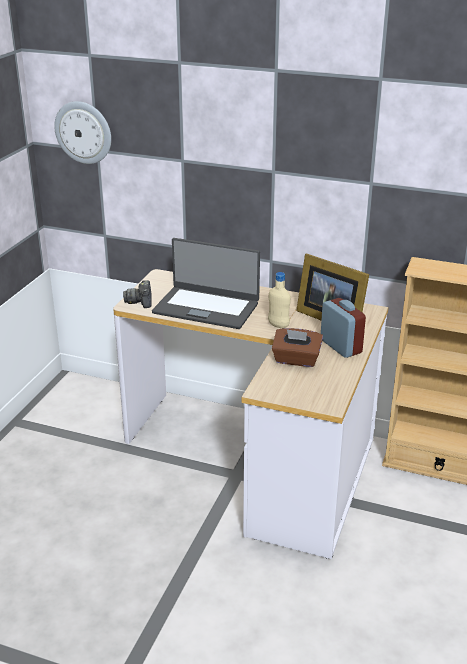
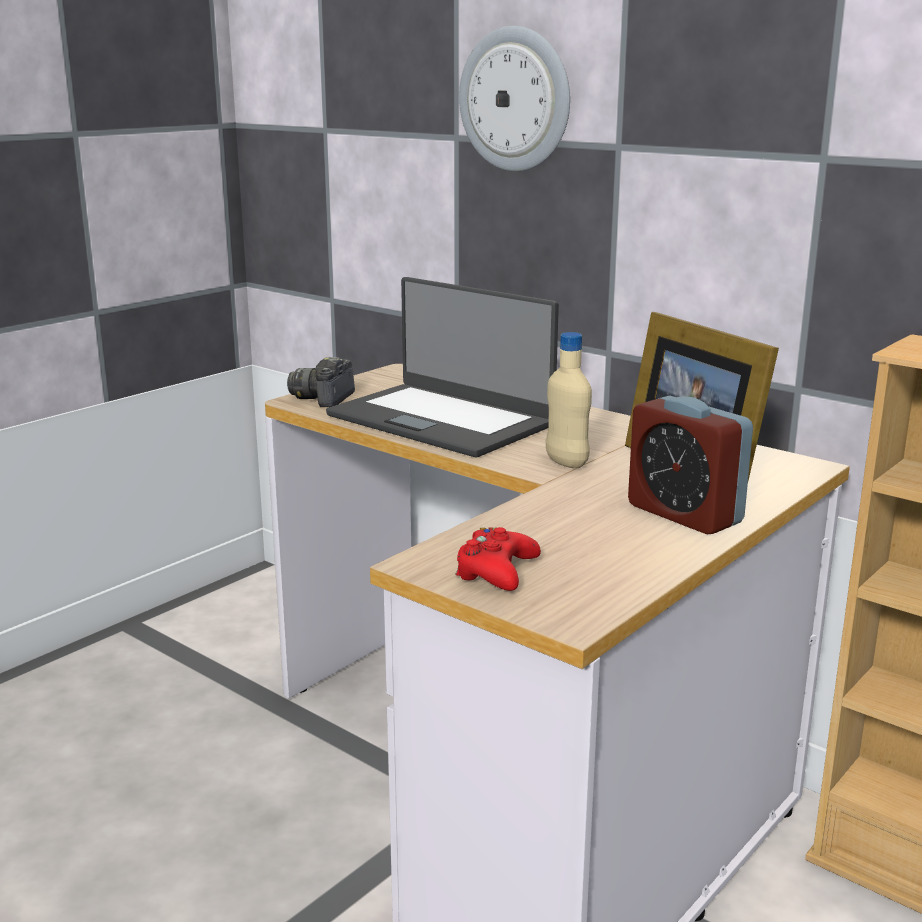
camera: 20 degrees right, 10 degrees down
(83, 132) = (303, 94): wall clock -> wall clock (516, 100)
(290, 389) = (496, 571): none -> red game controller
(296, 360) = (557, 522): brown tissue box -> none
(340, 346) = (684, 514): alarm clock -> alarm clock turned 150 degrees clockwise

